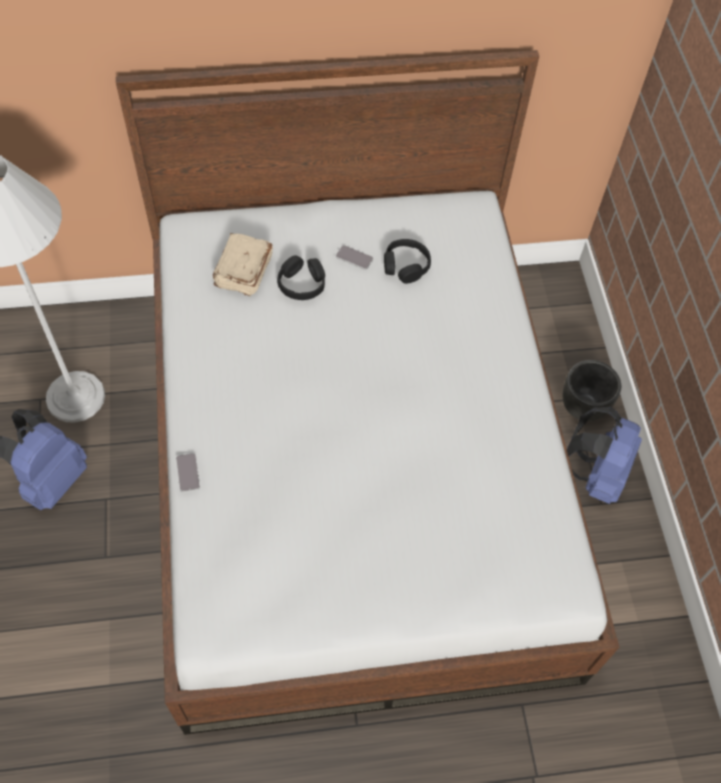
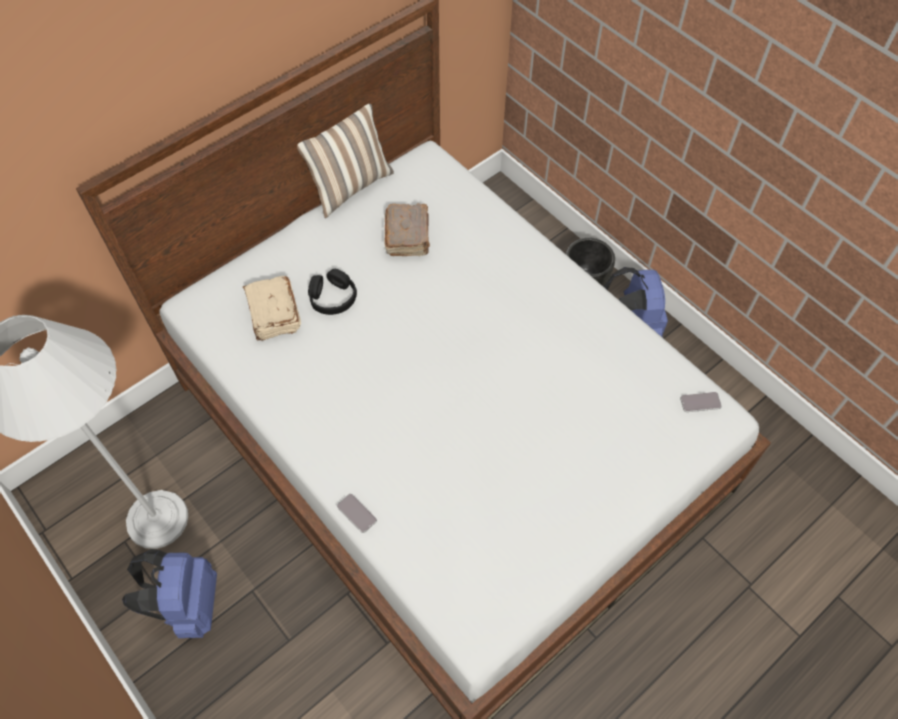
camera: 30 degrees left, 0 degrees up
(354, 258) = (360, 252): phone -> phone (700, 402)
(388, 195) = (349, 186): none -> pillow
(405, 266) = (408, 236): black headphones -> brown book

